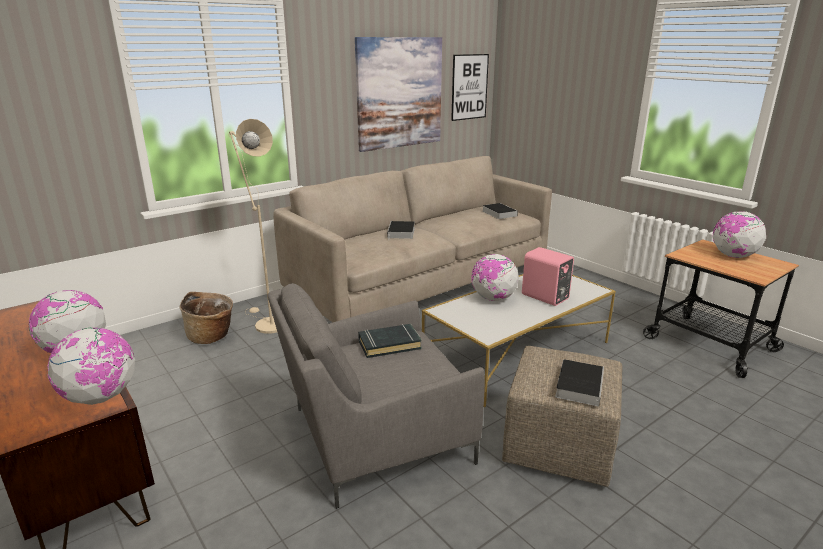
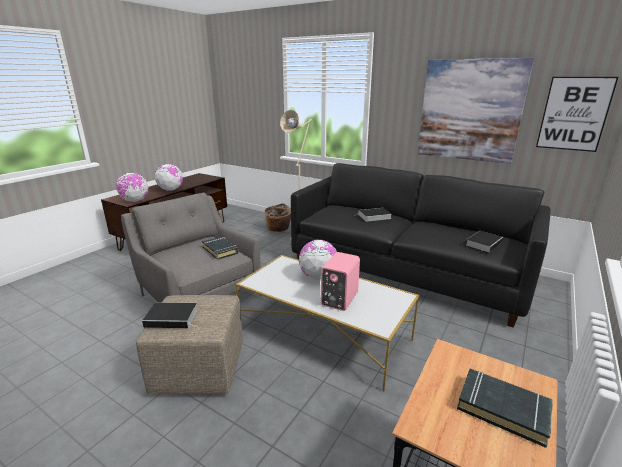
camera: 70 degrees right, 0 degrees up
(421, 284) = (405, 271): beige sofa -> black sofa
(733, 256) = (502, 409): globe -> black book

